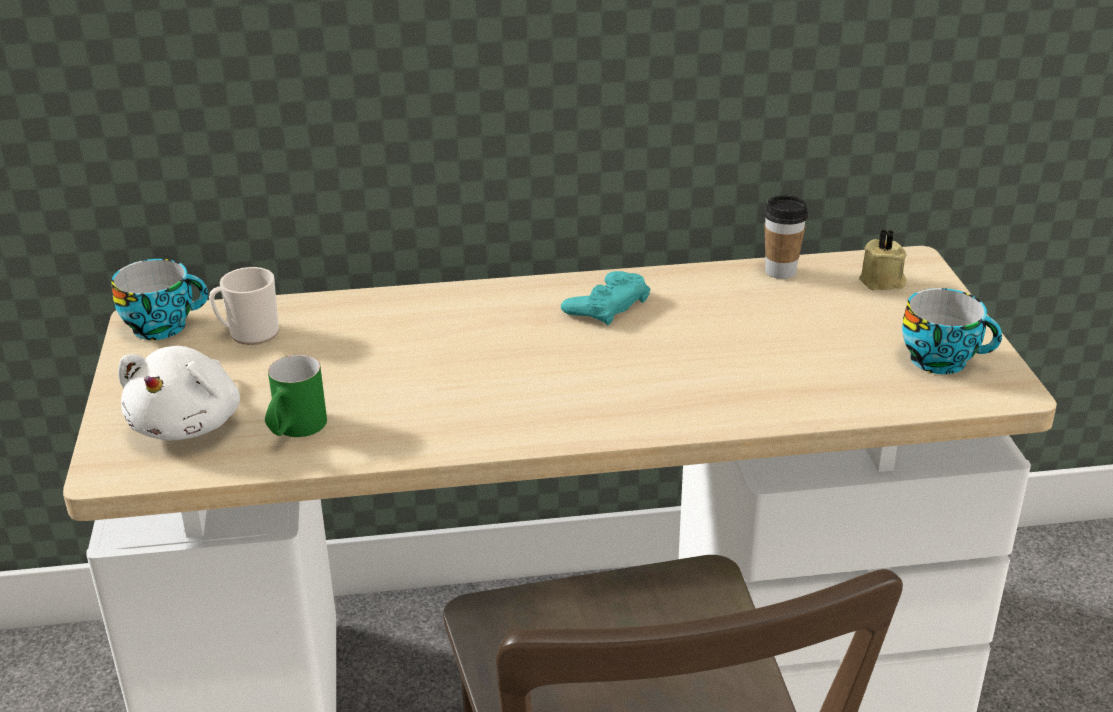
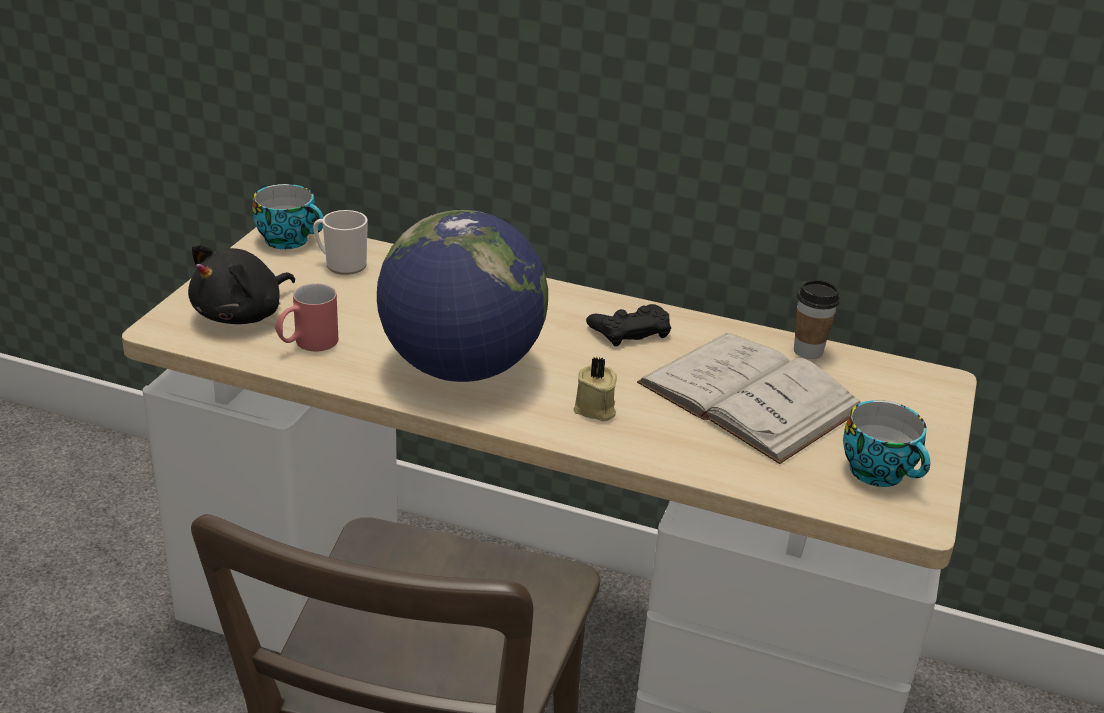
camera: 25 degrees right, 0 degrees up
(189, 424) = (242, 314): white plush toy -> black plush toy
(294, 430) = (307, 344): green mug -> red mug
(481, 398) = (461, 368): none -> globe
(607, 305) = (630, 330): turquoise game controller -> black game controller
(771, 330) = (750, 396): none -> white book
(882, 282) = (894, 389): beige candle -> beige candle (595, 409)

